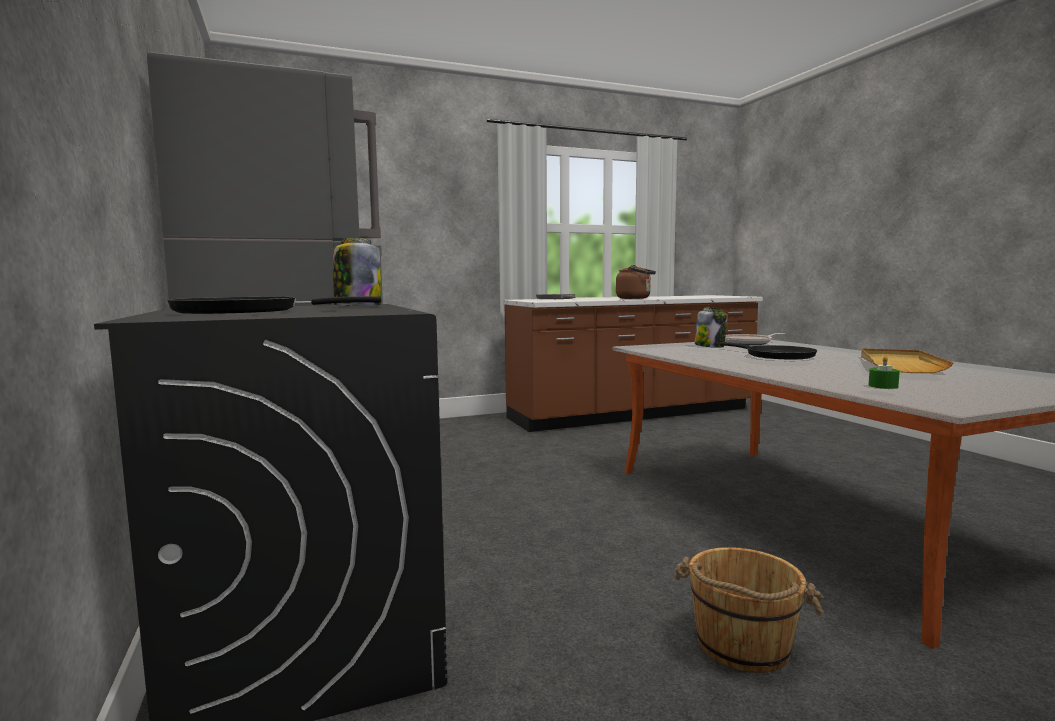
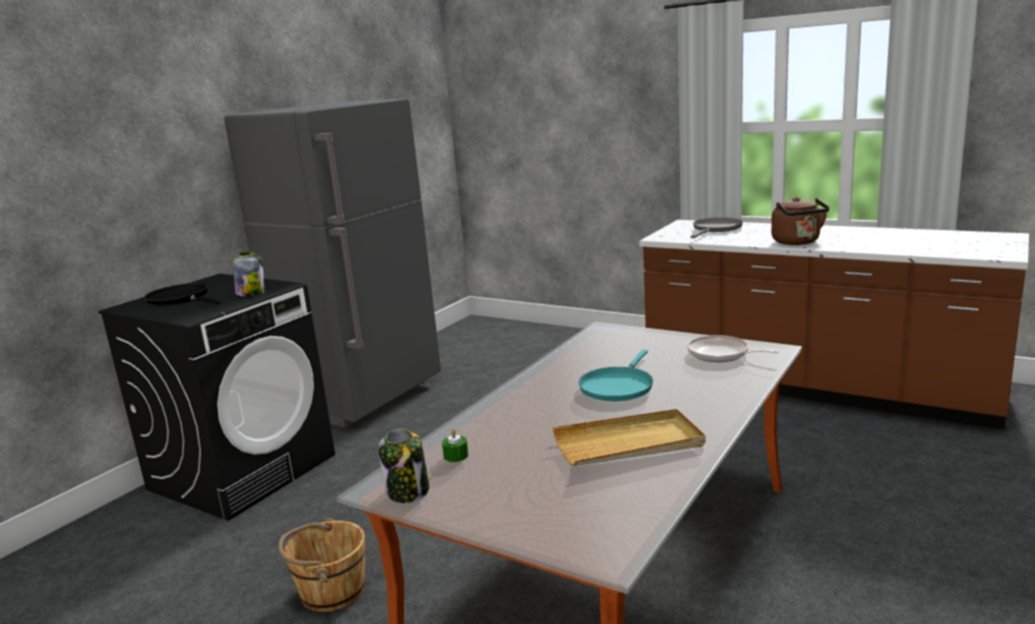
camera: 55 degrees right, 10 degrees up
(710, 346) = (660, 348): jar -> jar (408, 491)
(776, 356) = (618, 386): black frying pan -> turquoise frying pan

